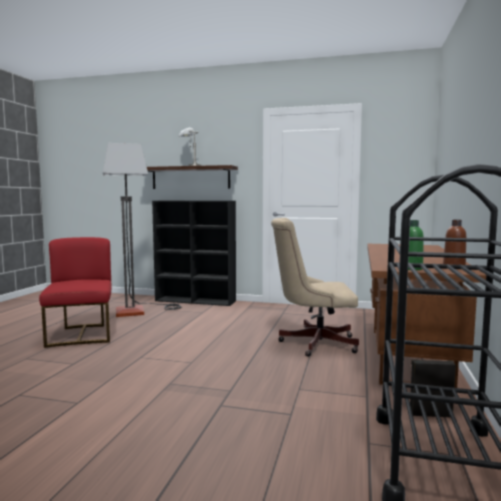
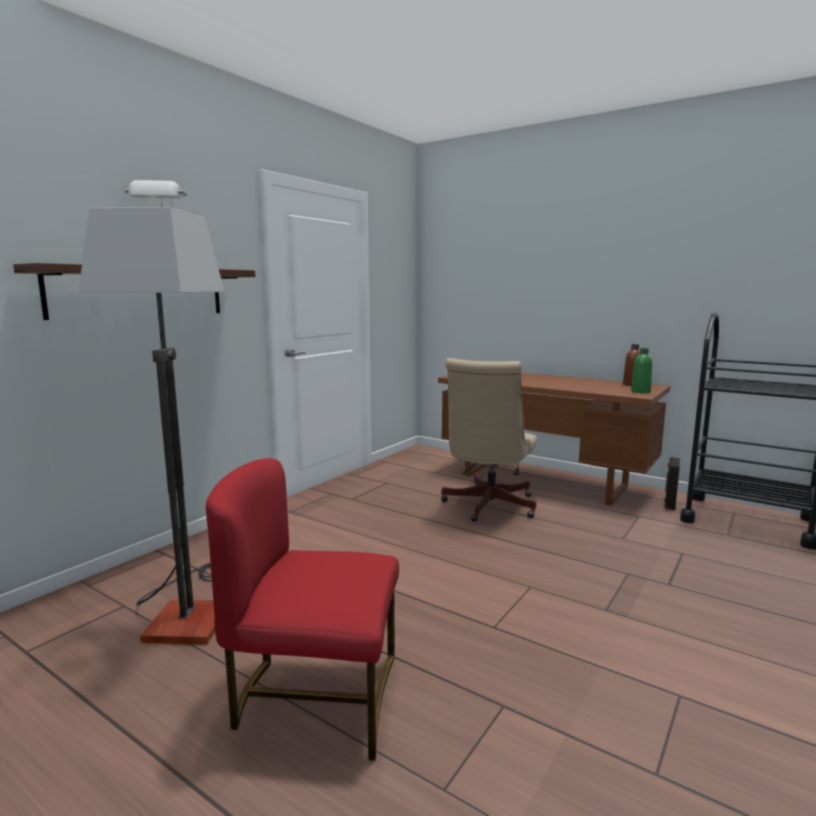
camera: 70 degrees left, 5 degrees up
(196, 301) = (195, 545): black bookcase -> none

